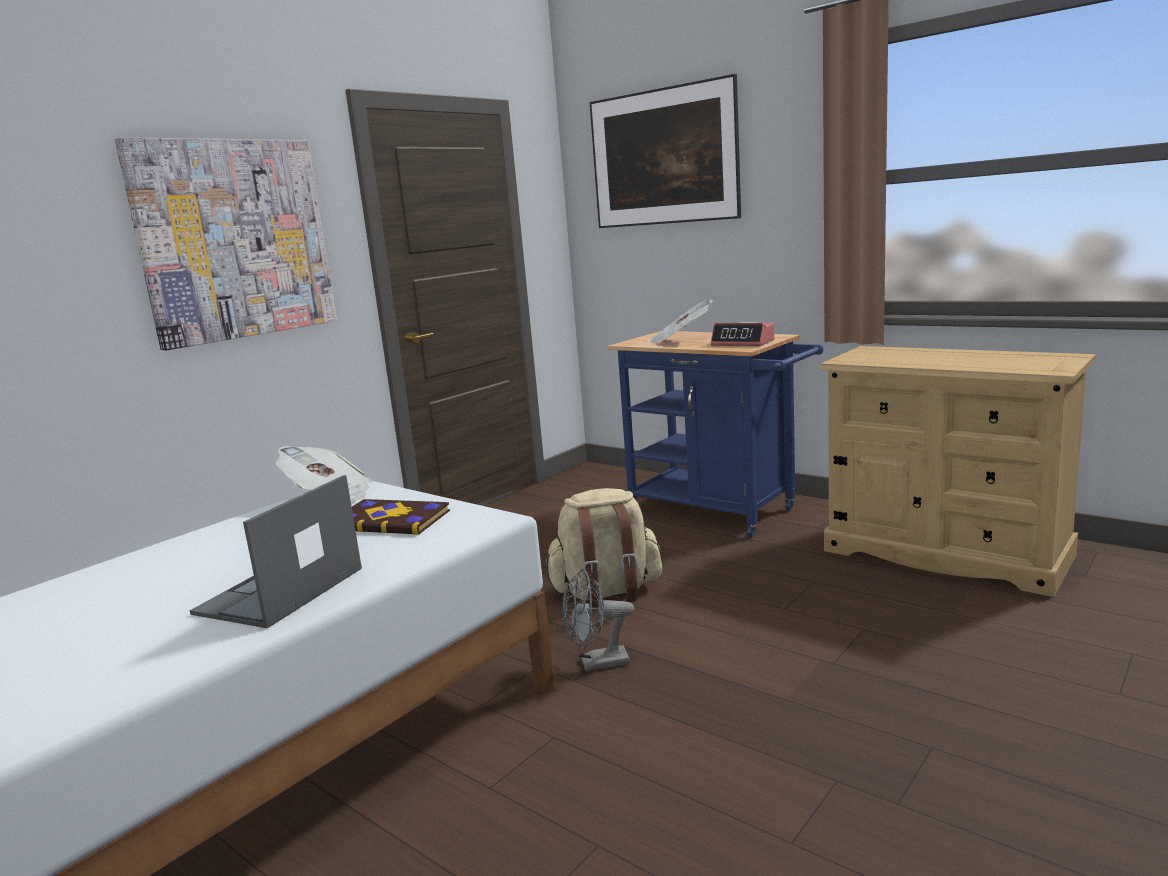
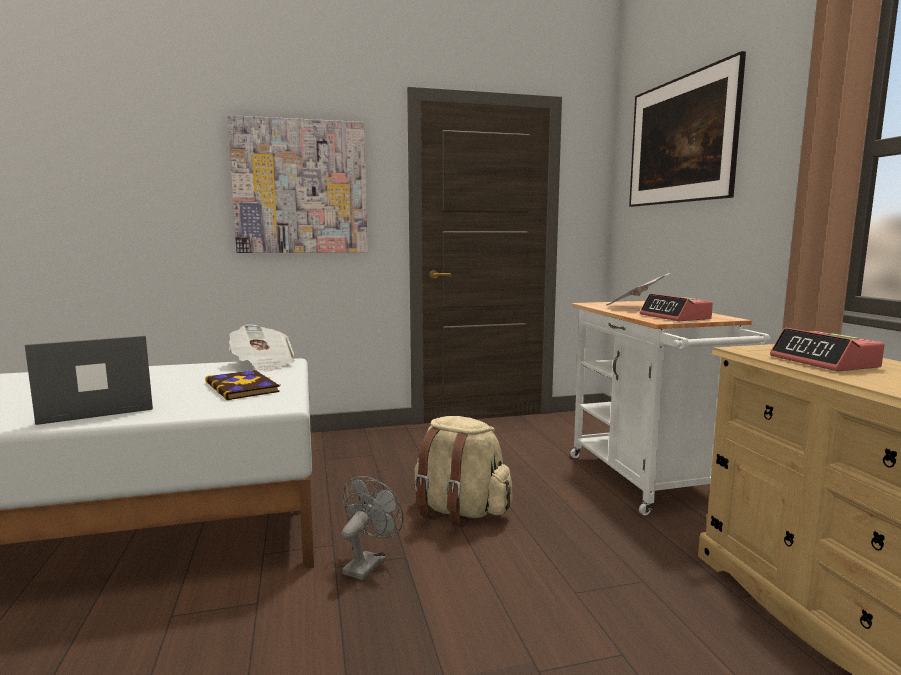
camera: 35 degrees right, 5 degrees down
(597, 664) = (368, 563): grey fan -> grey fan turned 90 degrees clockwise
(720, 512) = (648, 483): blue cart -> white cart
(911, 359) = (824, 362): none -> alarm clock

